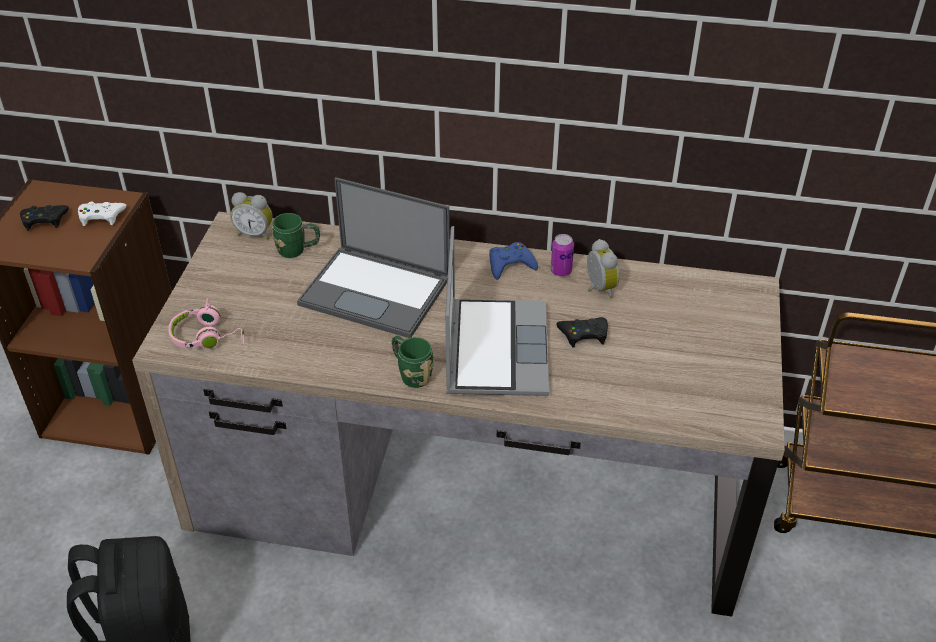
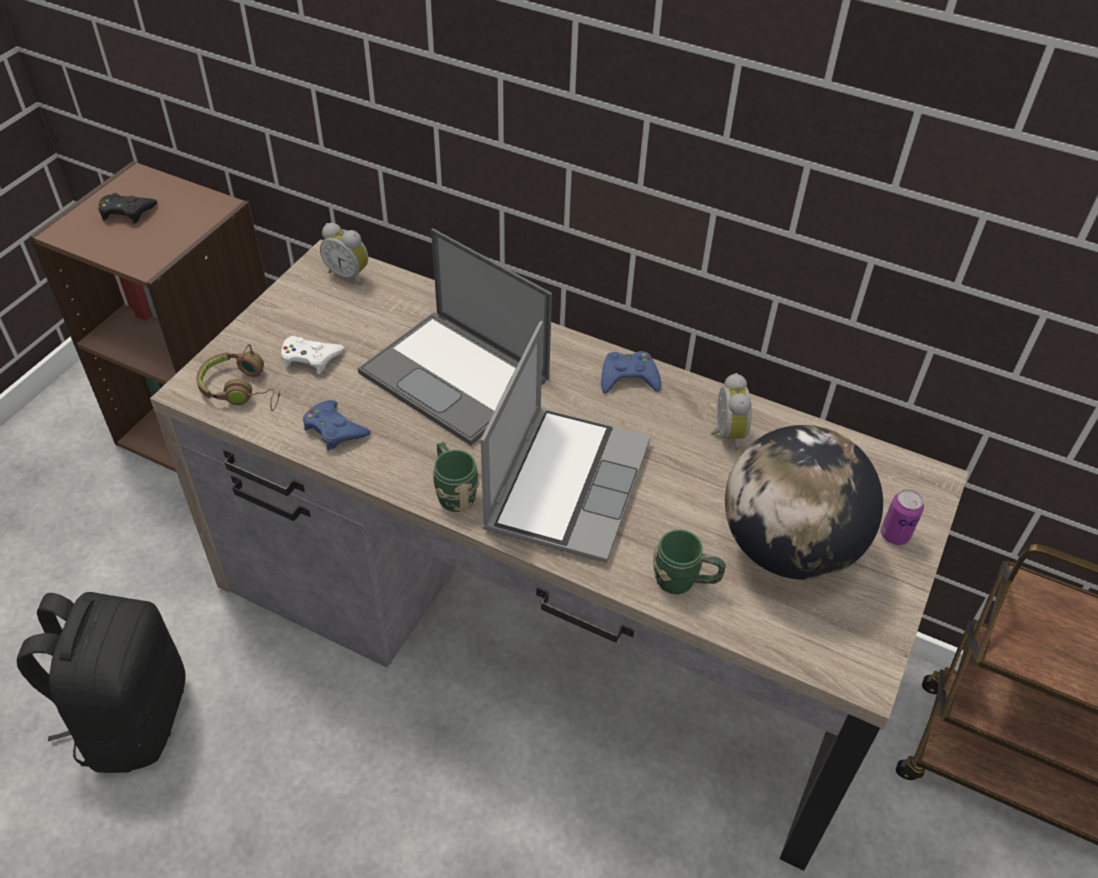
camera: 15 degrees right, 5 degrees up
(101, 216) = (187, 220): white game controller -> white game controller (310, 357)
(208, 337) = (243, 390): pink headphones -> brown headphones
(297, 350) = (334, 429): none -> blue game controller
(298, 250) = (387, 305): green mug -> green mug (684, 581)
(561, 271) = (688, 400): can -> can (894, 535)
(583, 334) = (684, 490): black game controller -> none
(673, 356) = (788, 548): none -> globe

